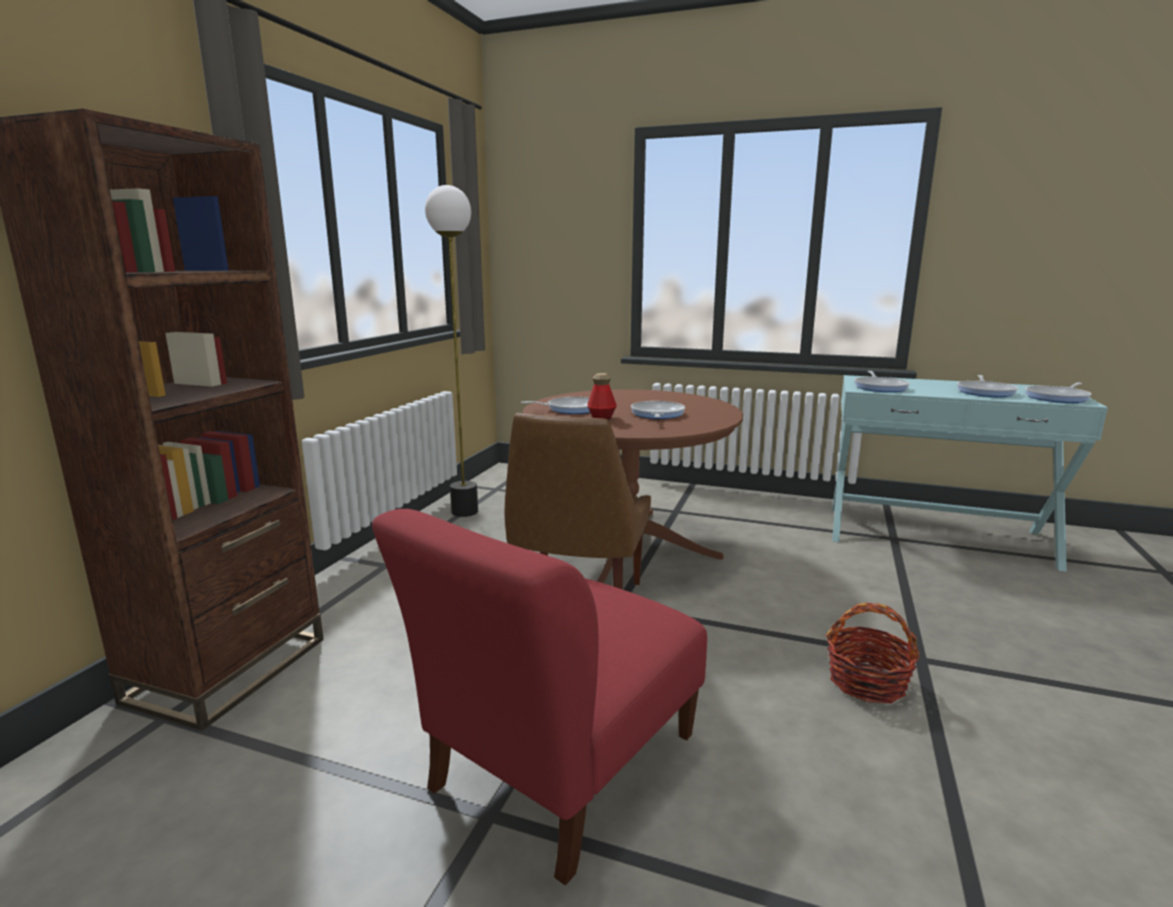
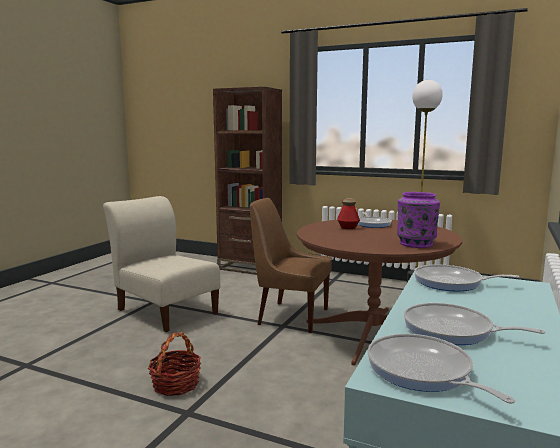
camera: 95 degrees right, 5 degrees down
(559, 769) = (165, 310): red chair -> beige chair
(657, 414) = (361, 236): frying pan -> none
(684, 401) = (416, 243): none -> purple vase

